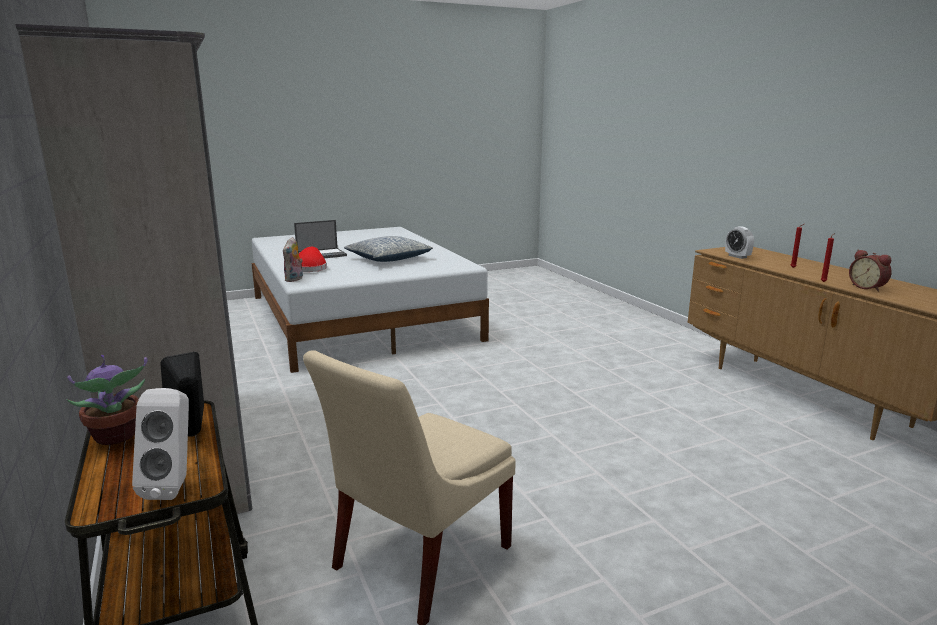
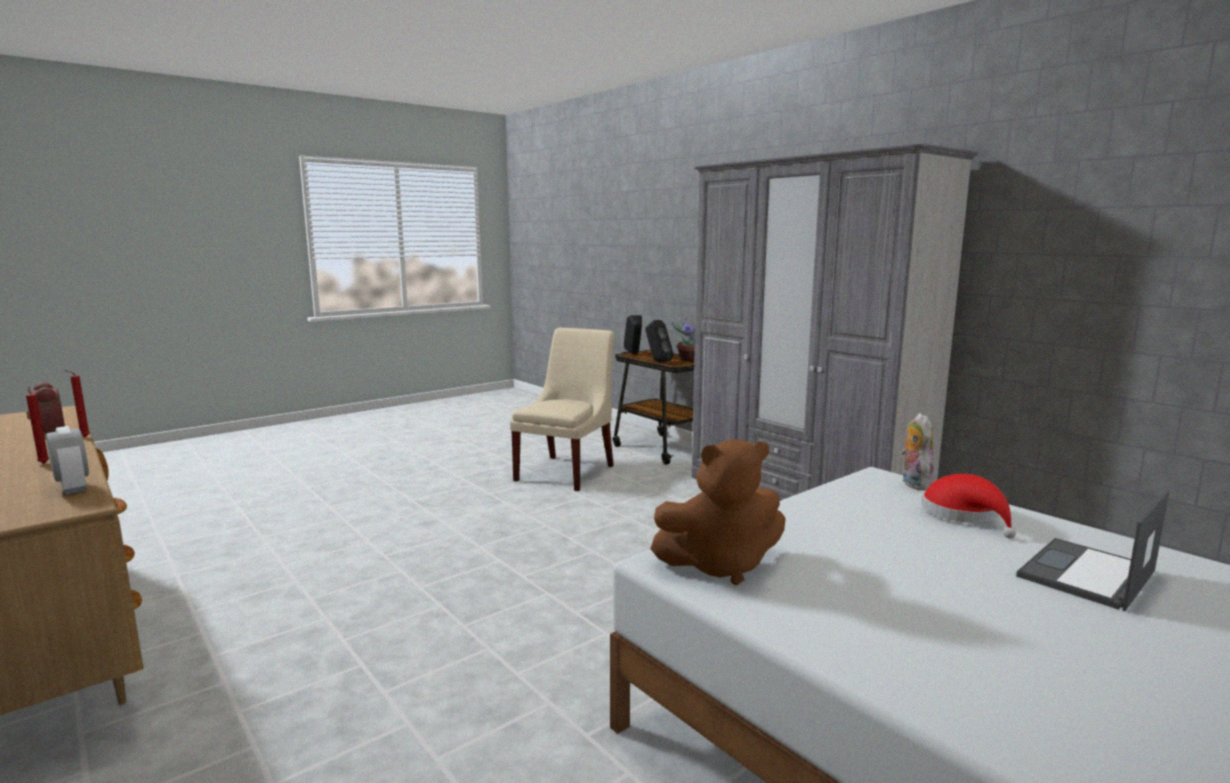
camera: 165 degrees right, 5 degrees down
(174, 486) = (634, 354): white speaker -> black speaker
(388, 259) = (889, 574): pillow -> none
(446, 264) = (720, 565): none -> brown plush toy

